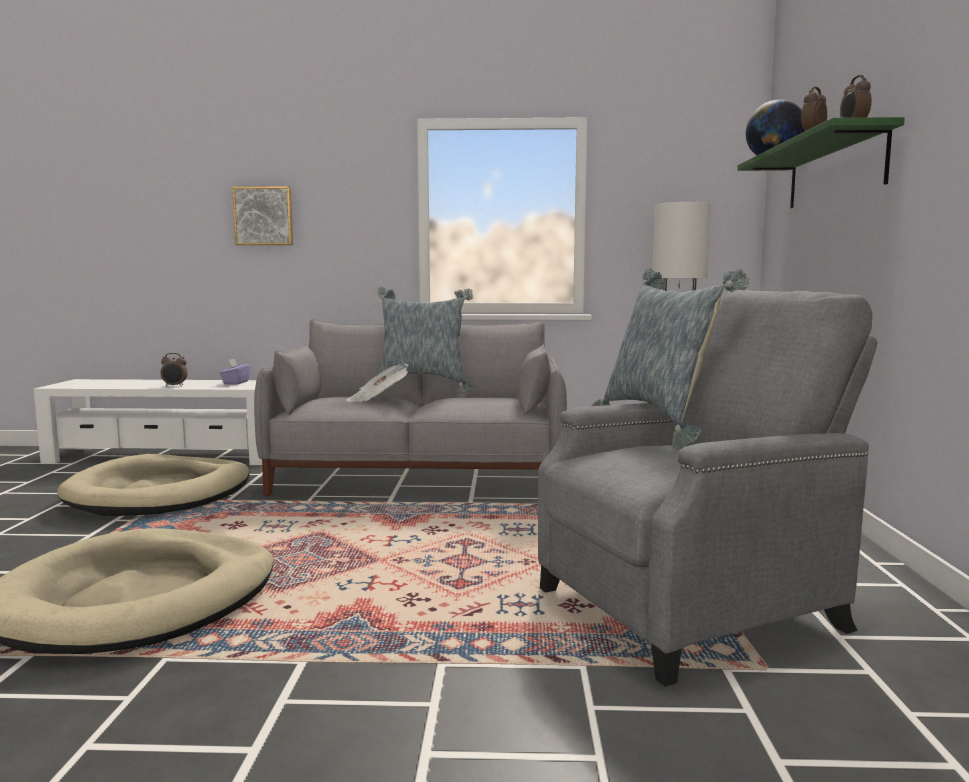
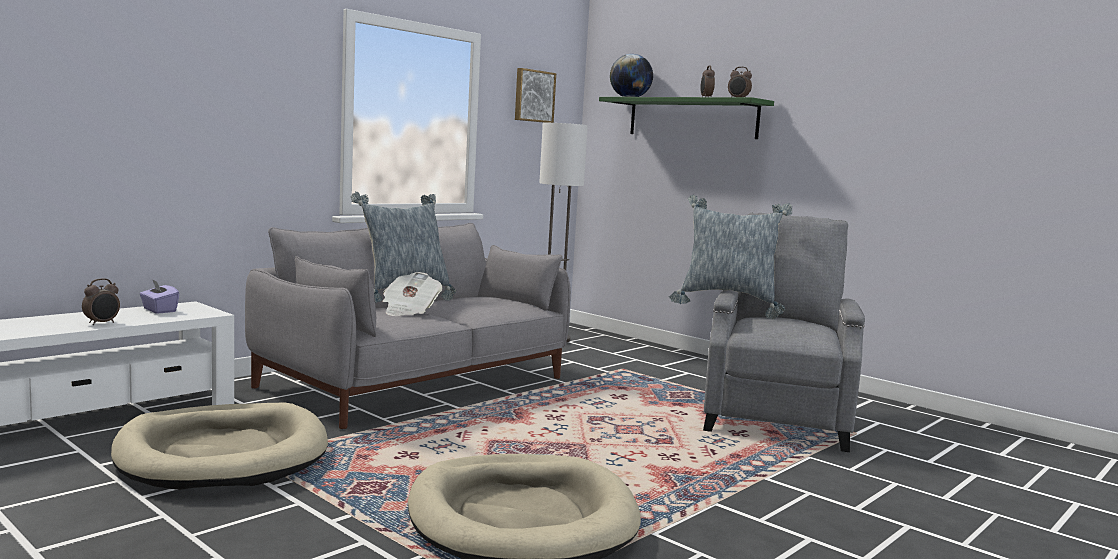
camera: 50 degrees left, 0 degrees up
(264, 216) = (174, 97): picture -> picture (533, 96)

